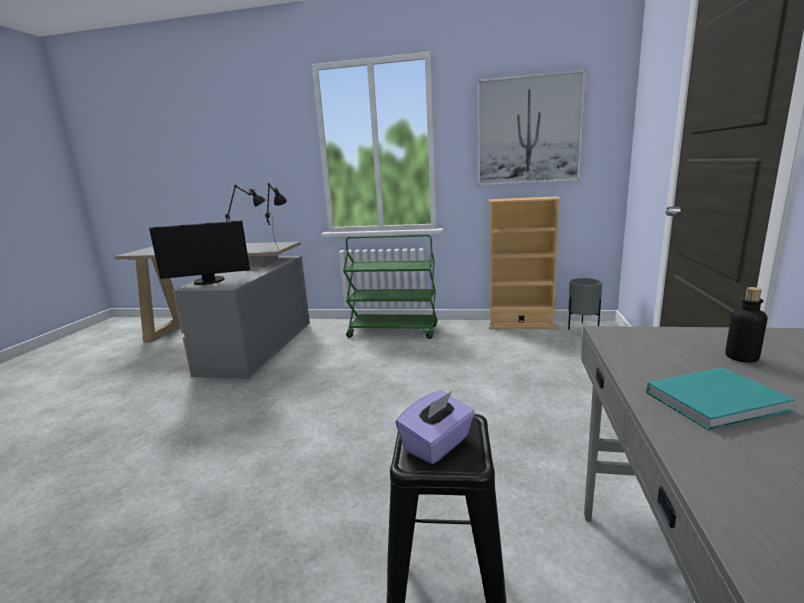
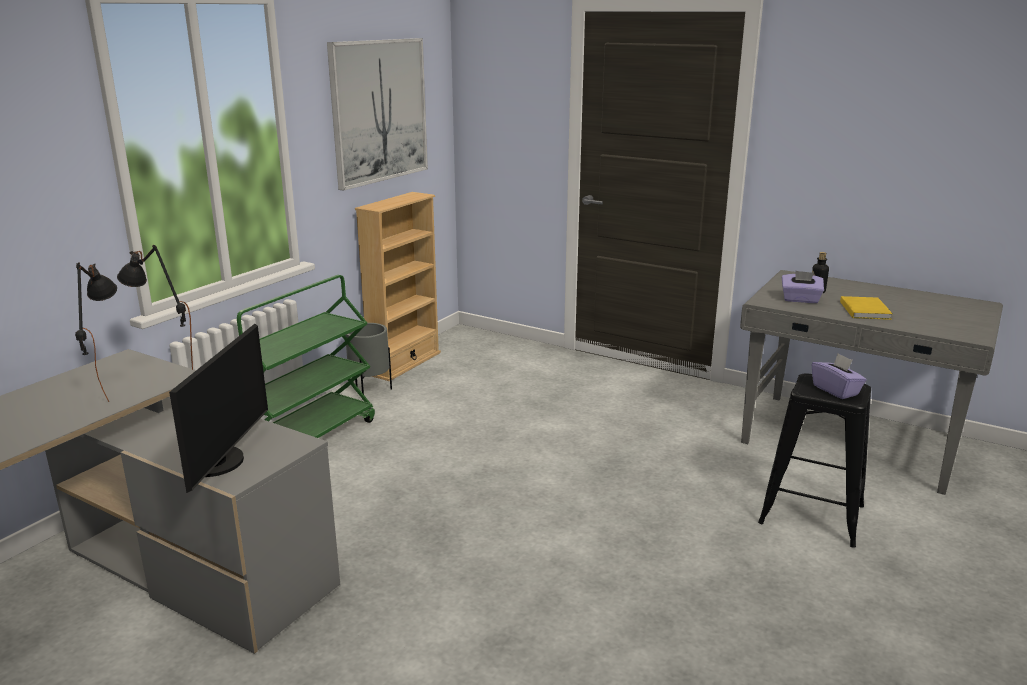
camera: 70 degrees left, 5 degrees up
(583, 328) = (457, 341): grey planter -> grey planter (370, 392)
(667, 350) = (800, 300): none -> purple tissue box
(719, 402) = (865, 310): turquoise book -> yellow book

